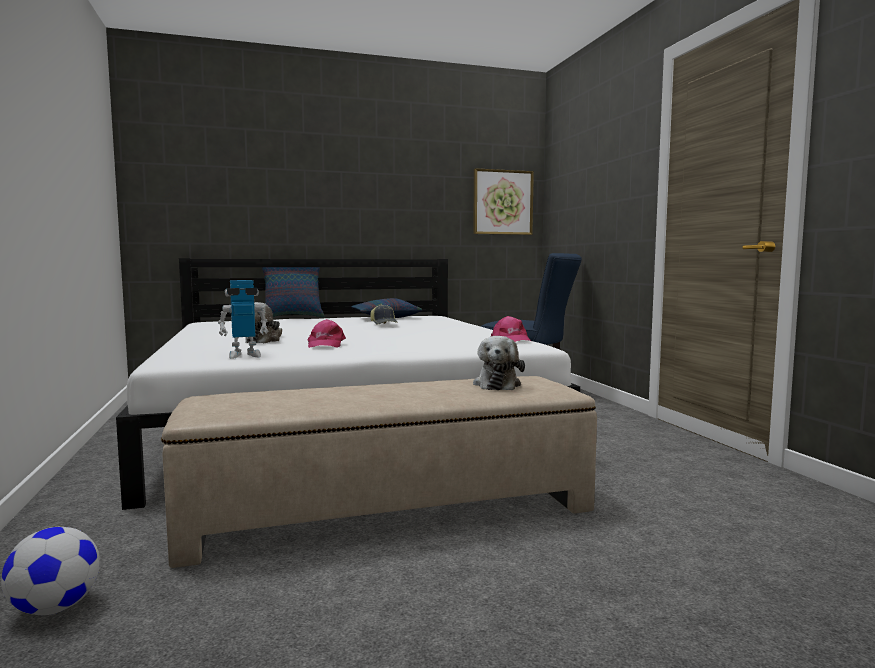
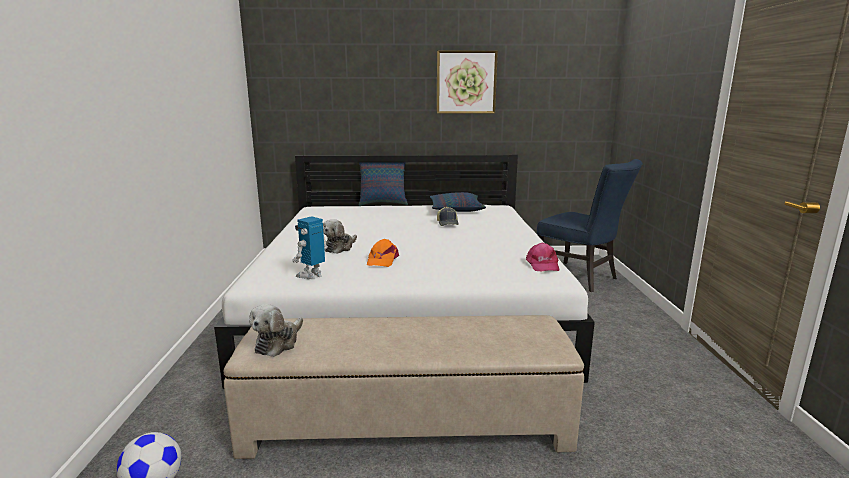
camera: 15 degrees right, 10 degrees up
(244, 355) = (312, 275): toy robot -> toy robot turned 135 degrees clockwise
(325, 344) = (382, 260): pink cap -> orange cap
(497, 384) = (503, 331): plush toy -> plush toy (278, 343)
(502, 202) = (575, 100): picture -> picture (466, 82)

